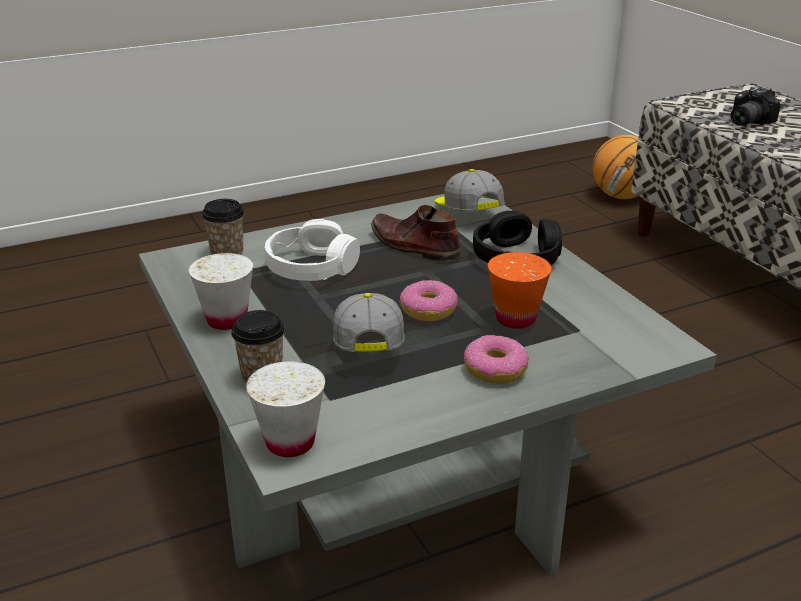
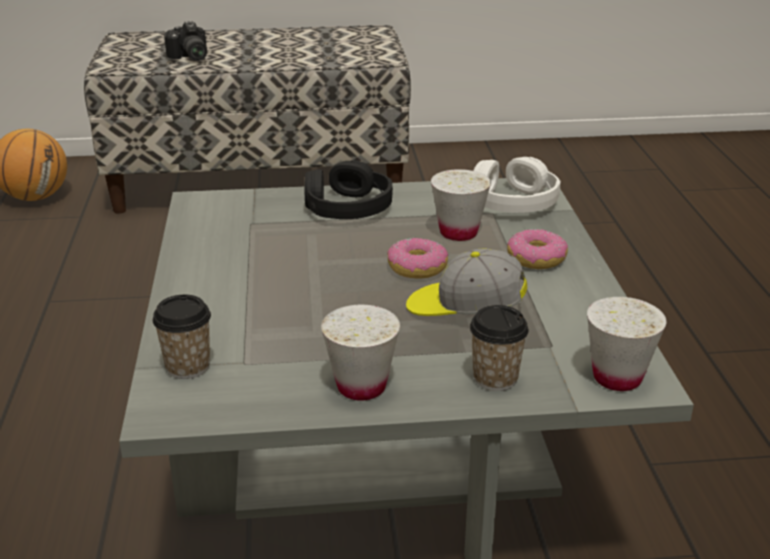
camera: 70 degrees left, 0 degrees up
(311, 267) = (276, 314): white headphones -> white headphones (512, 202)
(413, 246) = (278, 250): brown shoe -> none
(467, 213) = (229, 209): cap -> none
(515, 319) = (458, 233): orange cup -> white cup

